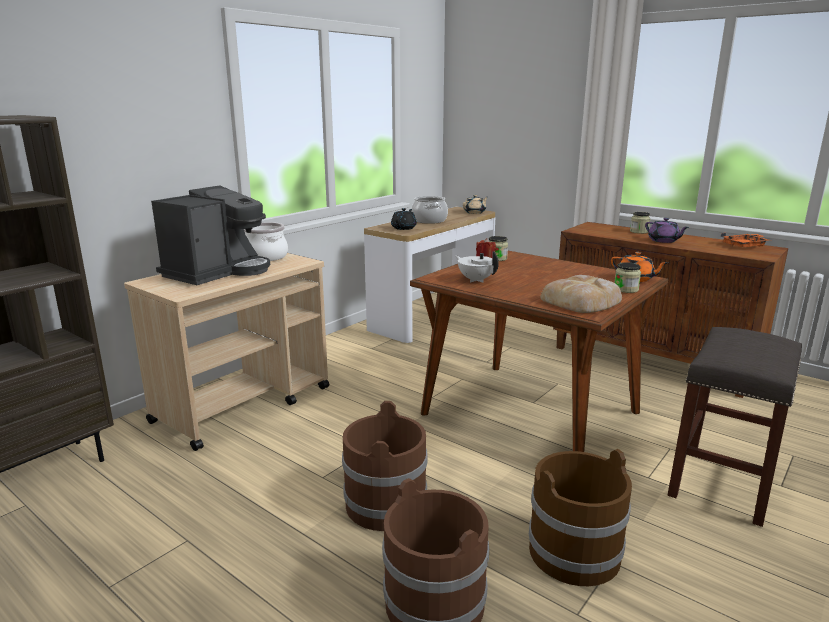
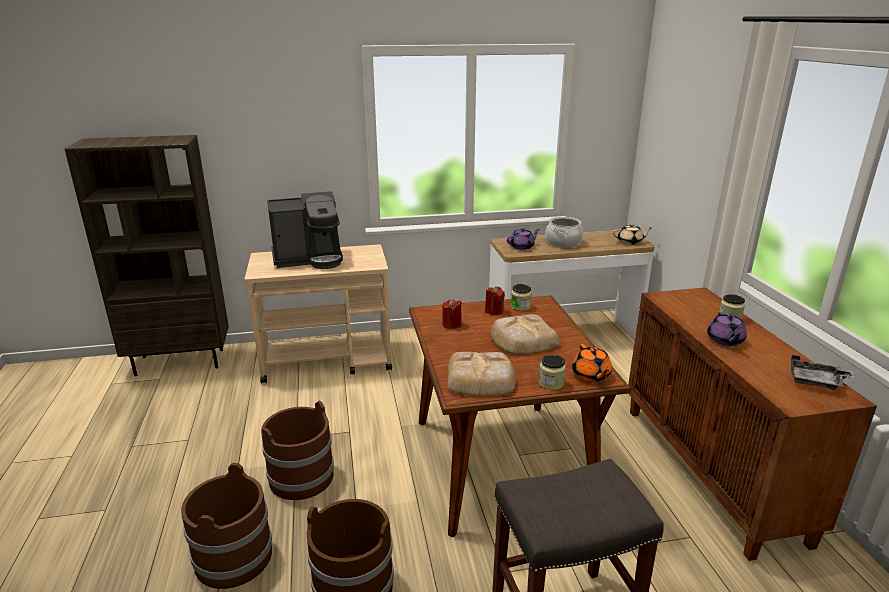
camera: 40 degrees right, 5 degrees up
(266, 257) = (362, 252): cooking pot -> none
(404, 228) = (522, 247): black teapot -> purple teapot
(476, 280) = (451, 324): white teapot -> red candle
(548, 274) = (522, 340): none -> bread
(745, 246) = (816, 381): orange tray -> grey tray

